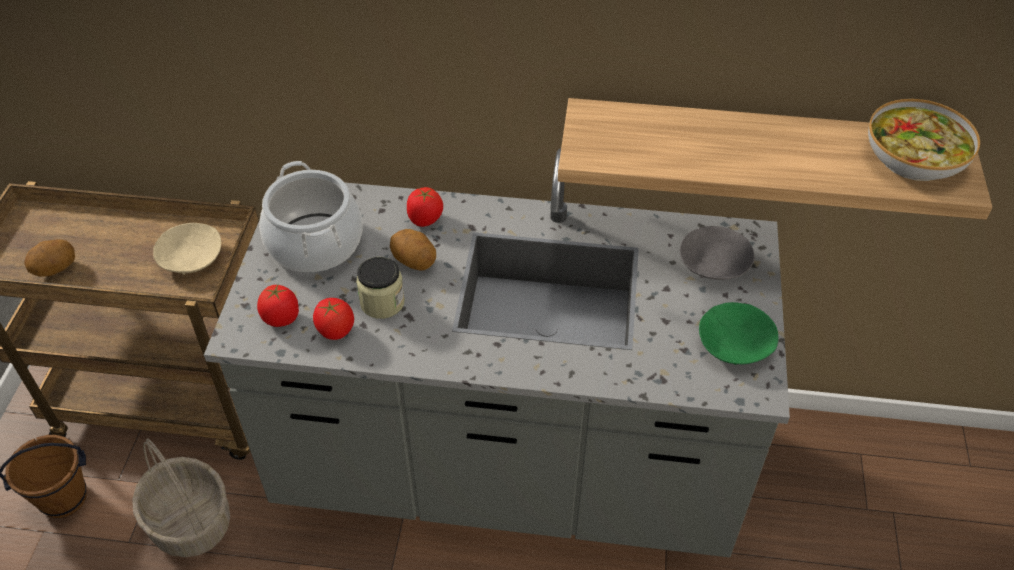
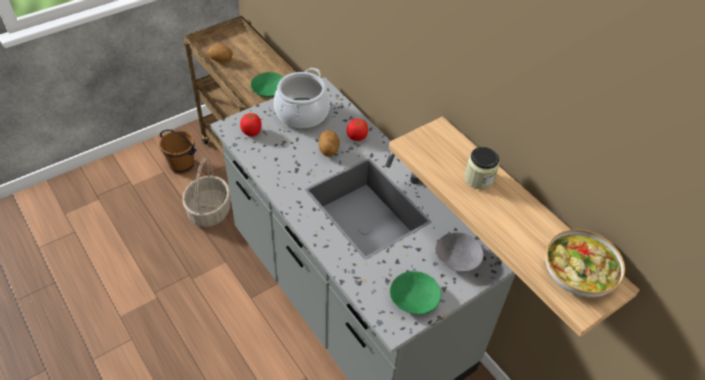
camera: 45 degrees right, 0 degrees up
(190, 258) = (268, 90): beige bowl -> green bowl
(335, 331) = (263, 152): tomato -> none
(382, 302) = (294, 156): jar -> jar (479, 179)

